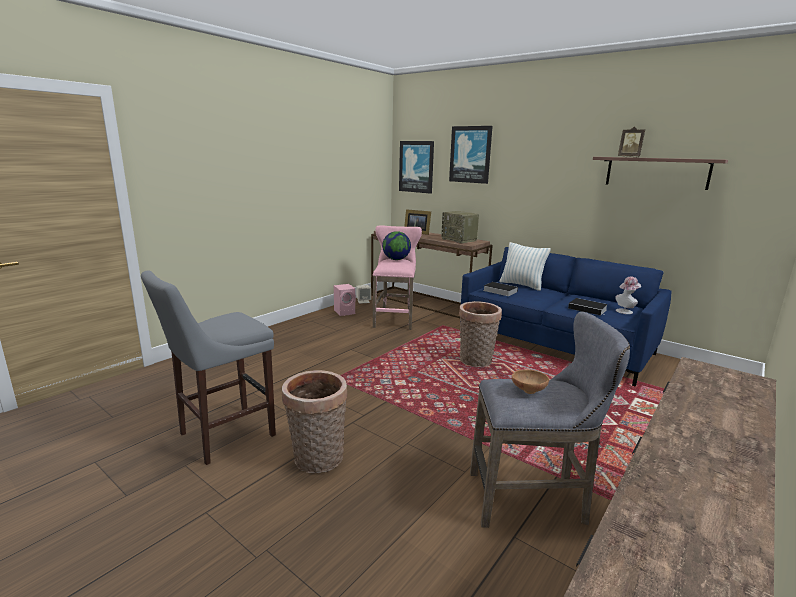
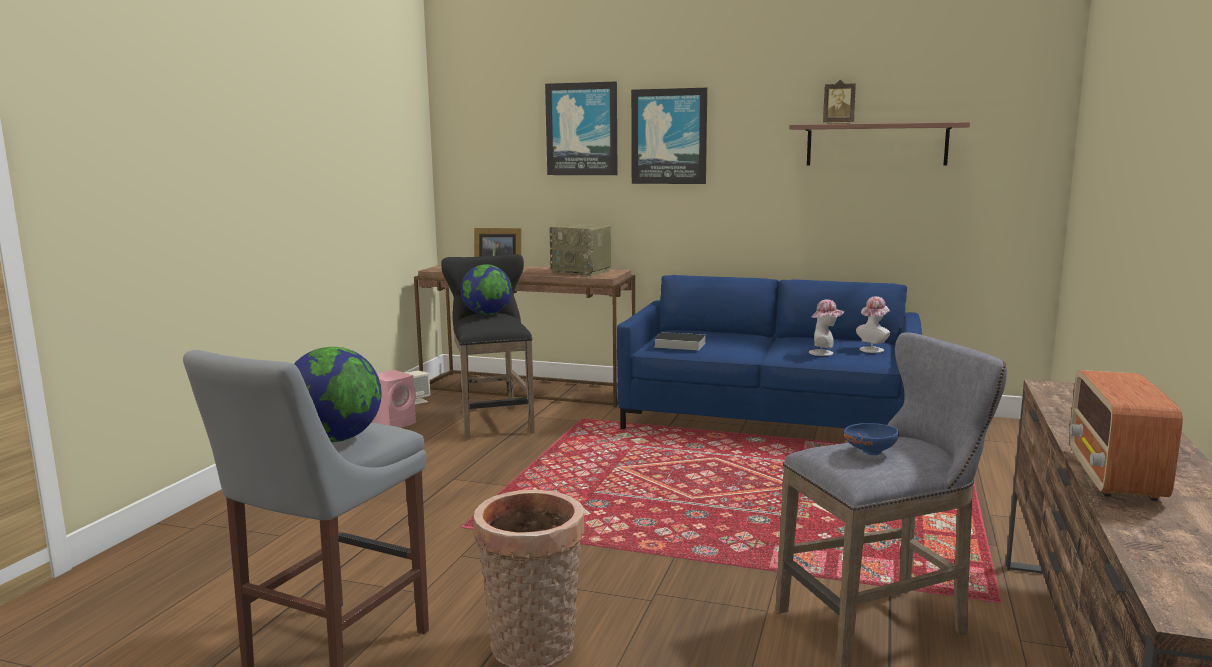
camera: 20 degrees left, 5 degrees down
(224, 326) = (335, 439): none -> globe
(395, 318) = (493, 420): pink stool -> black stool
(416, 167) = (482, 154): picture -> picture (669, 136)
(476, 361) = (673, 462): basket -> none
(522, 285) = (703, 333): pillow -> none
(528, 390) = (869, 451): brown bowl -> blue bowl
(588, 309) = (824, 353): book -> hat
(670, 457) = (1114, 476): none -> radio

